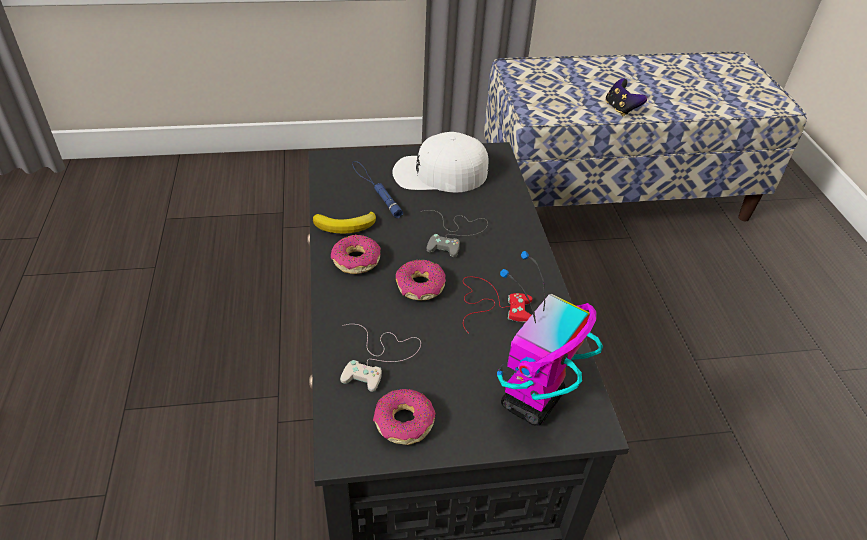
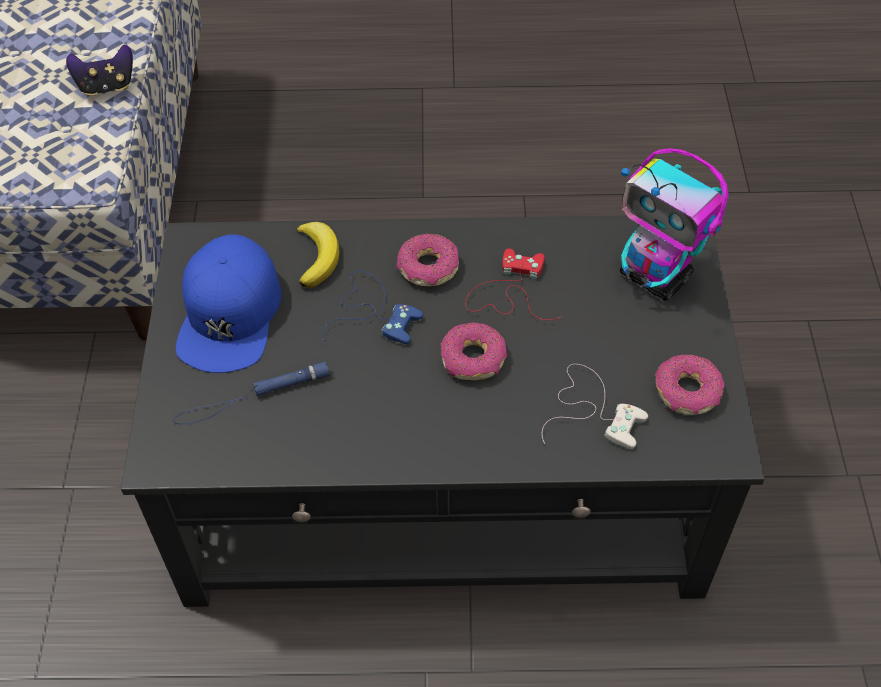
camera: 80 degrees left, 10 degrees up
(346, 226) = (337, 437): banana -> banana (317, 257)
(356, 260) = (415, 427): donut -> donut (428, 267)
(439, 173) = (230, 314): white cap -> blue cap
(454, 233) = (372, 311): grey game controller -> blue game controller

